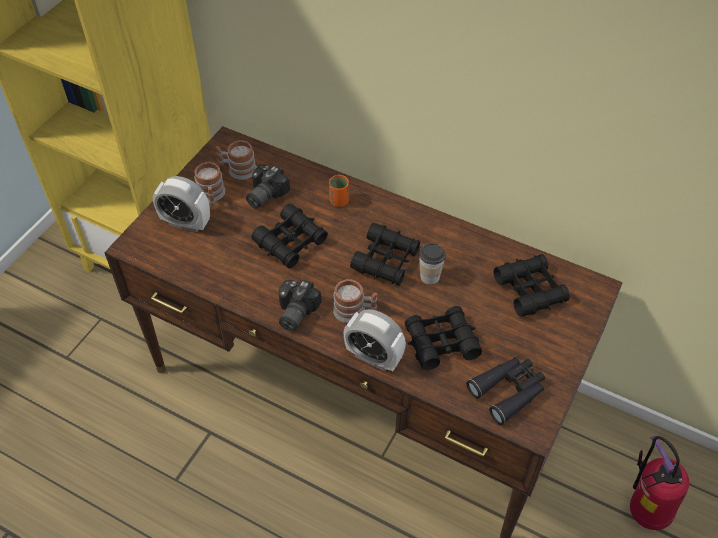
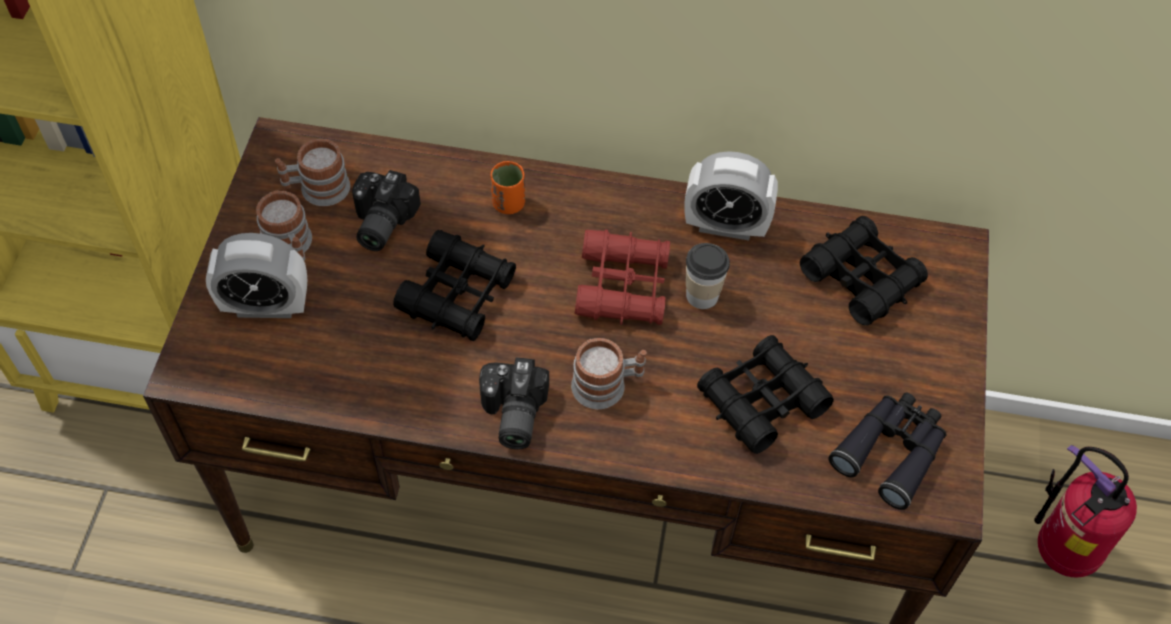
camera: 20 degrees left, 5 degrees up
(374, 357) = (668, 455): alarm clock -> alarm clock (725, 226)
(386, 260) = (623, 286): black binoculars -> red binoculars

